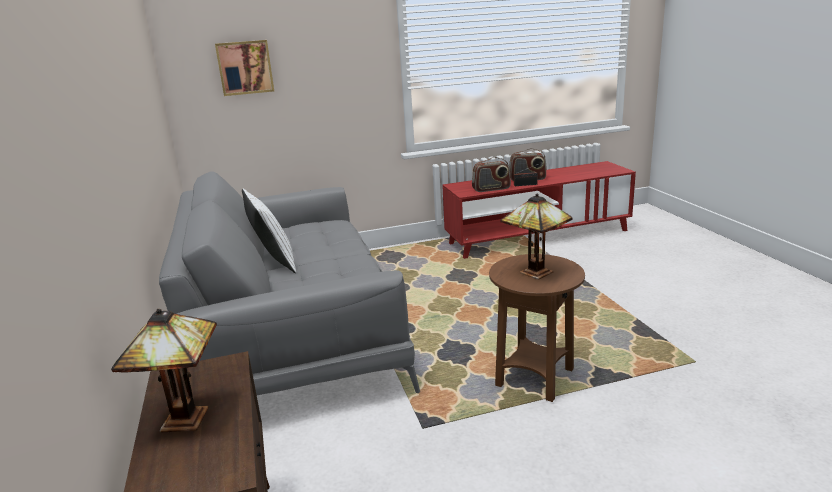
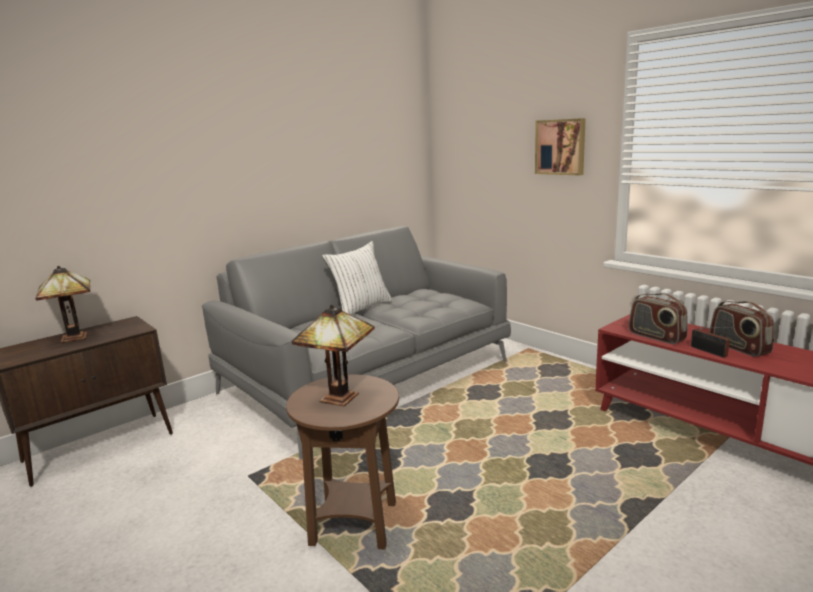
camera: 65 degrees right, 5 degrees down
(245, 67) = (480, 141): picture -> picture (561, 147)

